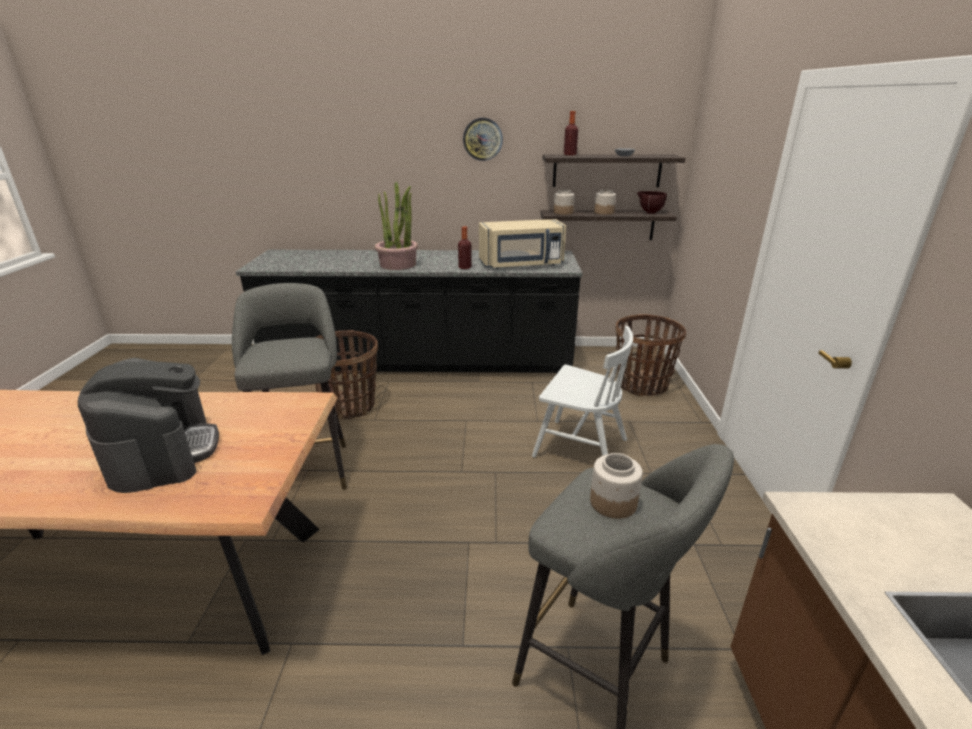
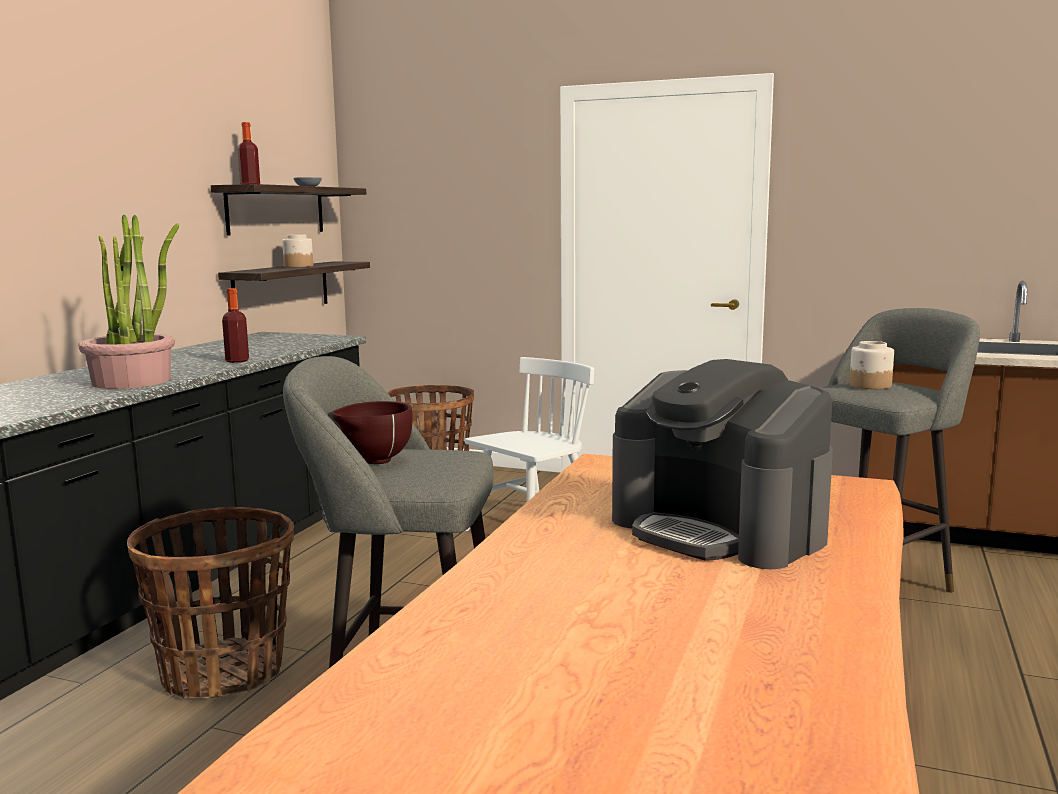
camera: 70 degrees left, 15 degrees down
(162, 452) = (719, 529): coffee machine -> coffee machine turned 135 degrees counterclockwise
(482, 139) = (135, 157): wall clock -> none
(521, 264) = (281, 346): beige microwave -> none
(563, 212) = (262, 270): jar -> none
(649, 212) = (334, 262): brown bowl -> brown bowl (374, 462)

